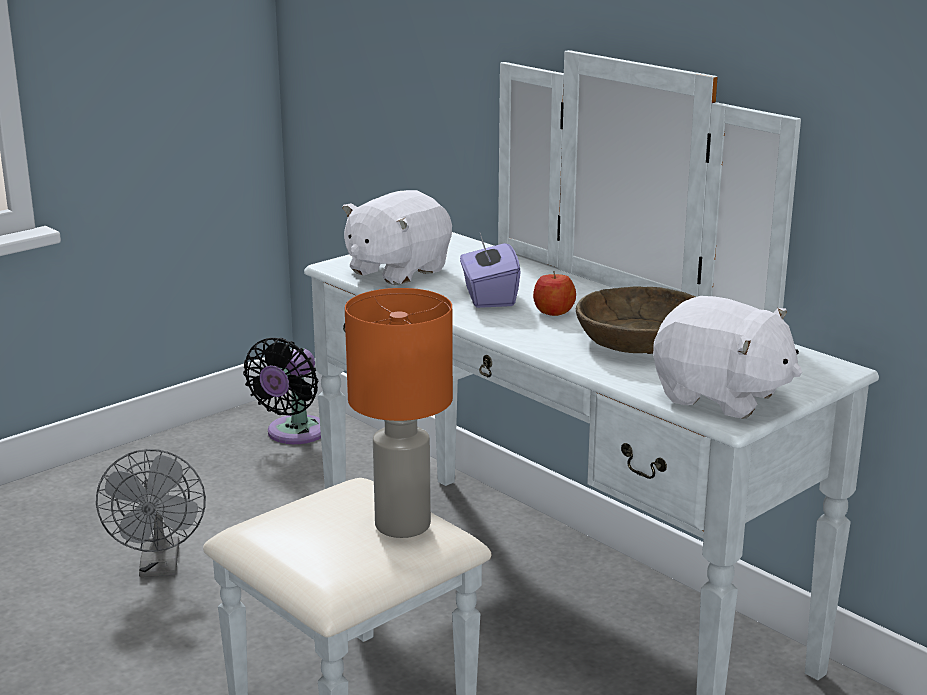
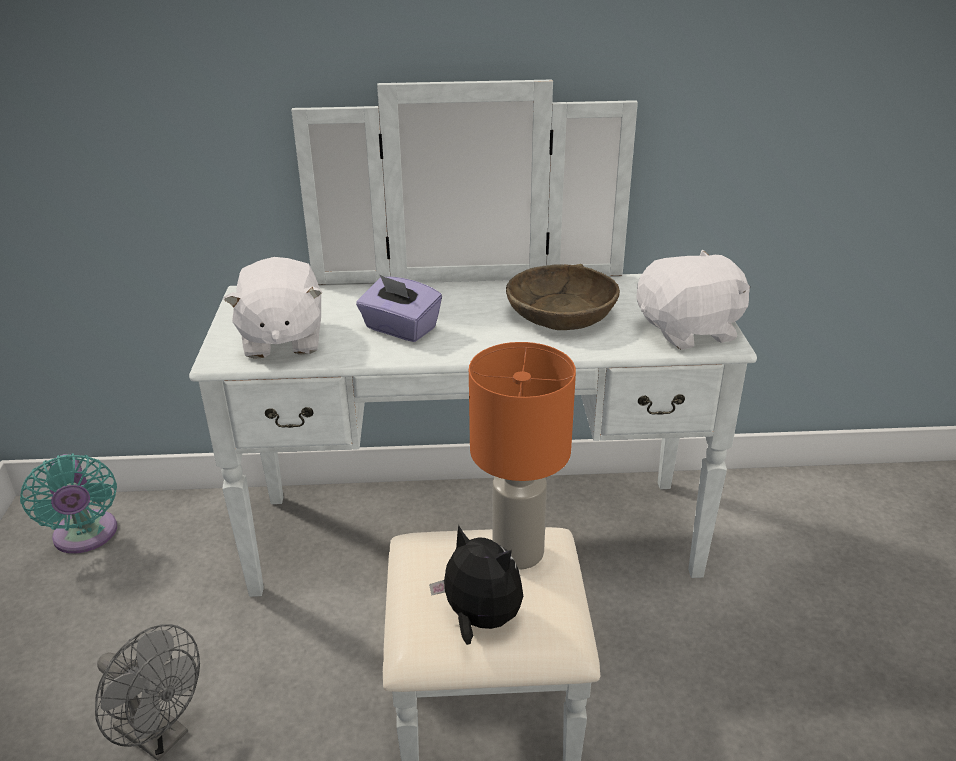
camera: 50 degrees left, 10 degrees up
(293, 434) = (86, 537): black fan -> turquoise fan
(300, 541) = (480, 620): none -> plush toy
(553, 312) = (467, 319): apple -> none

